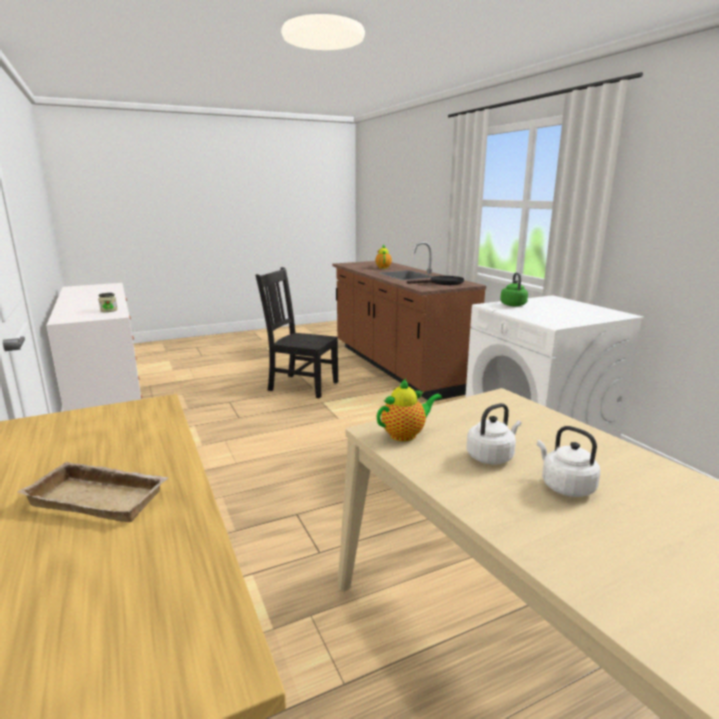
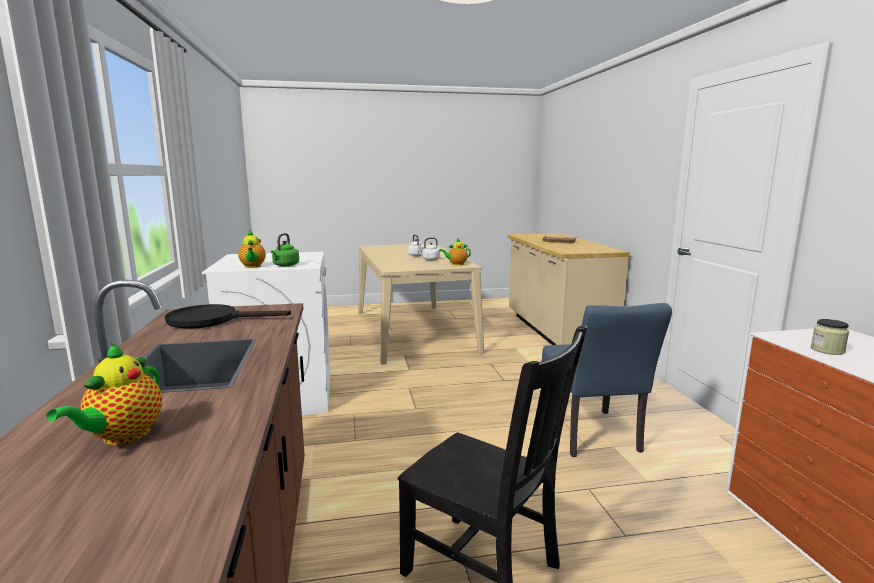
camera: 165 degrees left, 5 degrees down
(215, 450) = (592, 437): none -> blue chair
(535, 301) = (252, 267): none -> teapot

